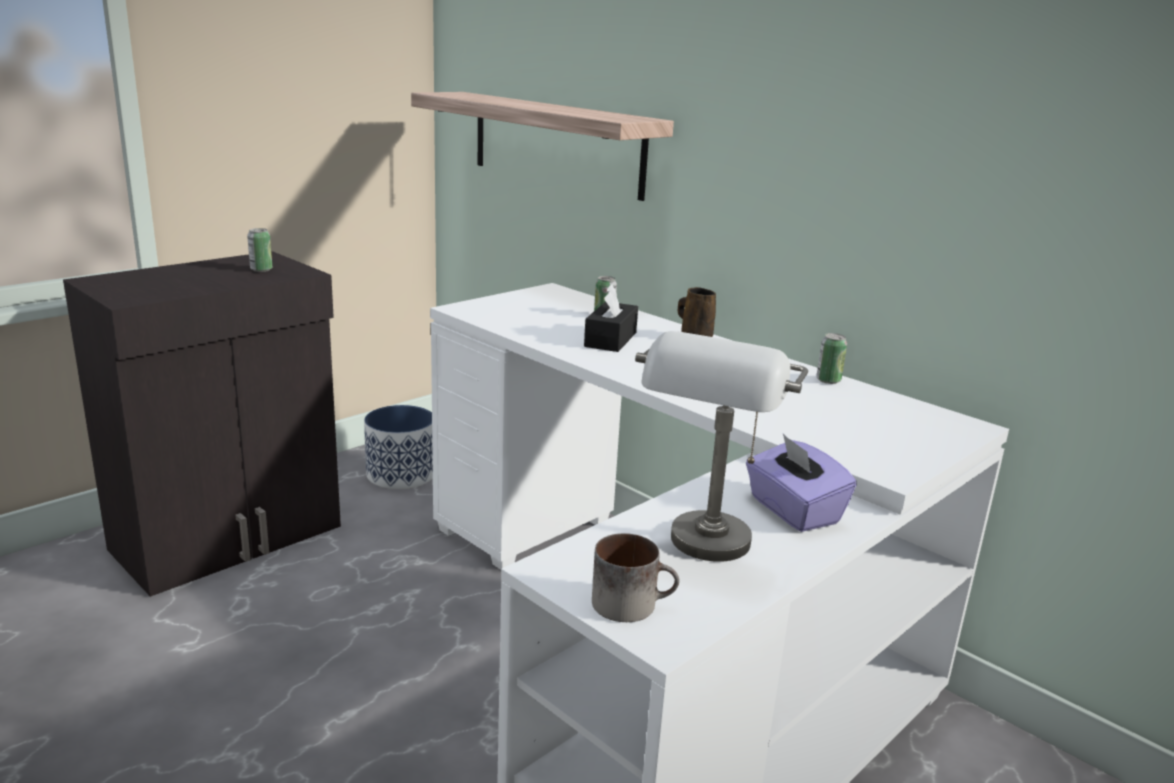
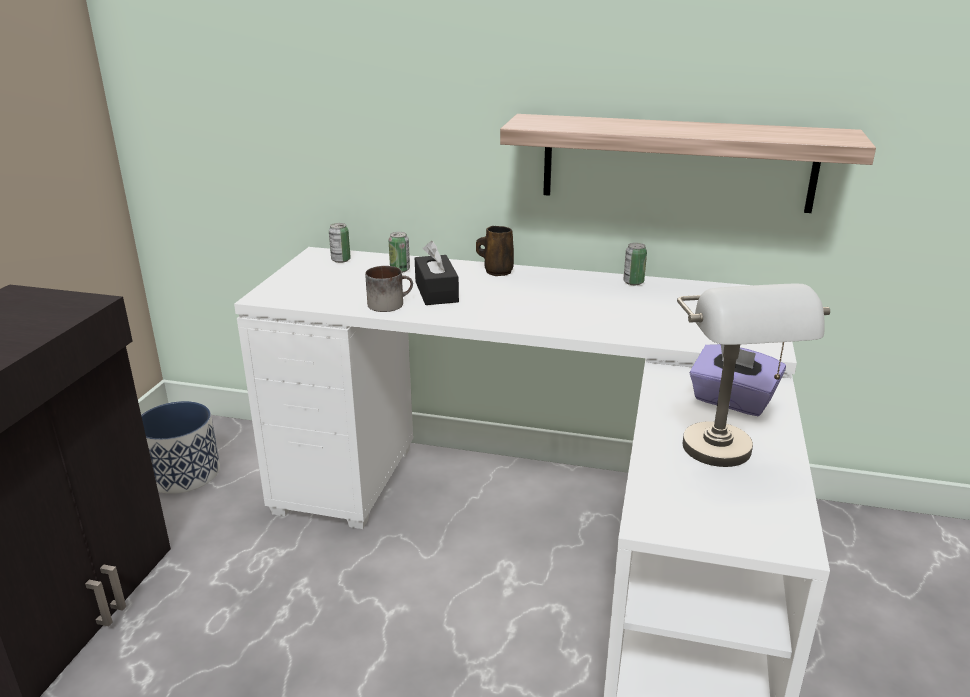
camera: 30 degrees left, 5 degrees up
(261, 269) = (35, 311): can -> can (341, 260)
(556, 143) = (287, 109): shelf -> shelf (677, 163)
(632, 603) = (739, 524): mug -> mug (389, 303)

